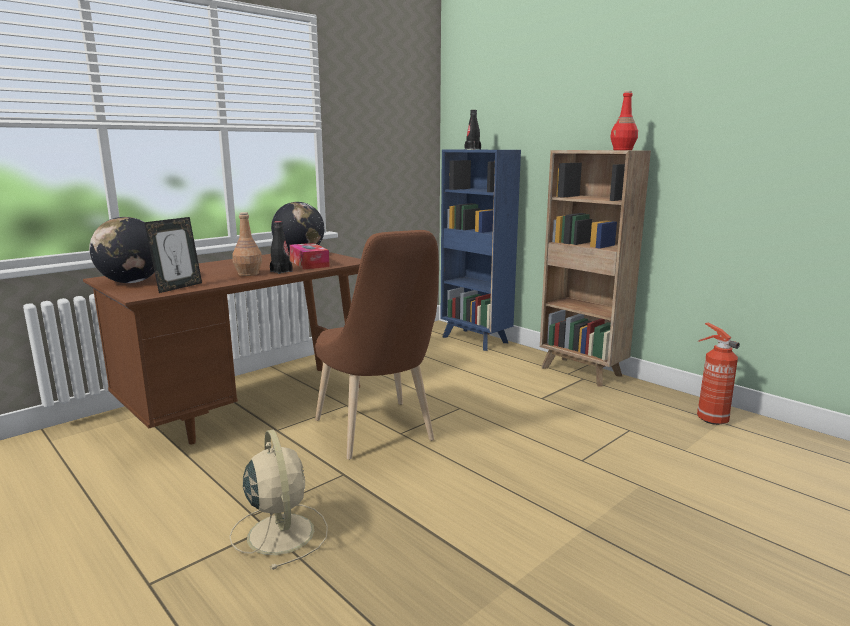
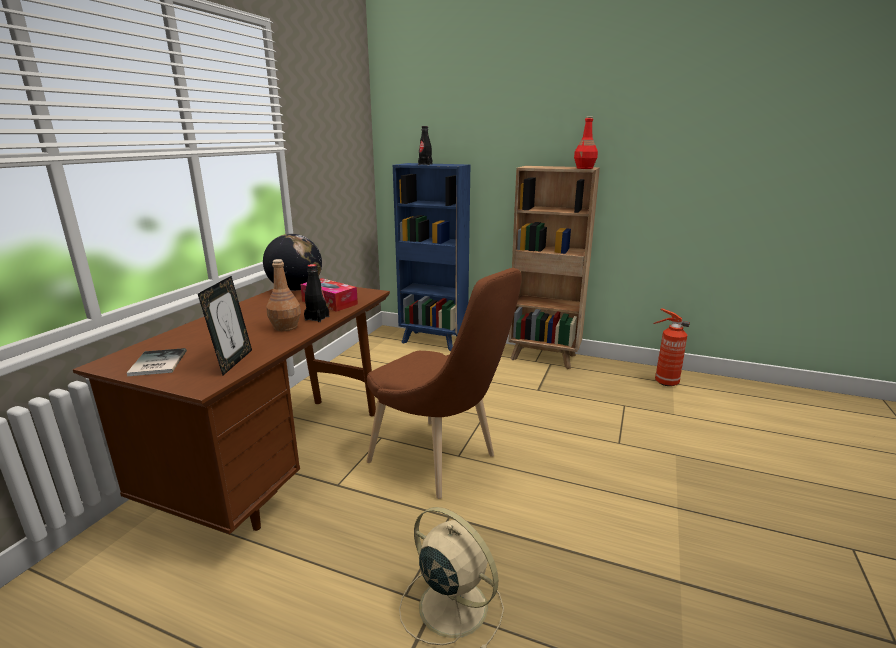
camera: 25 degrees left, 5 degrees up
(131, 282) = (156, 364): globe -> book

